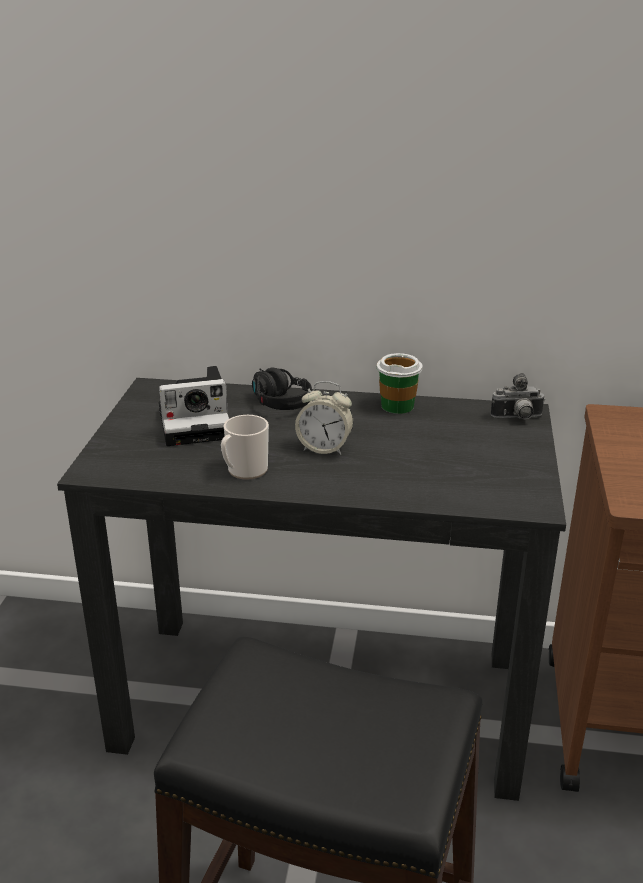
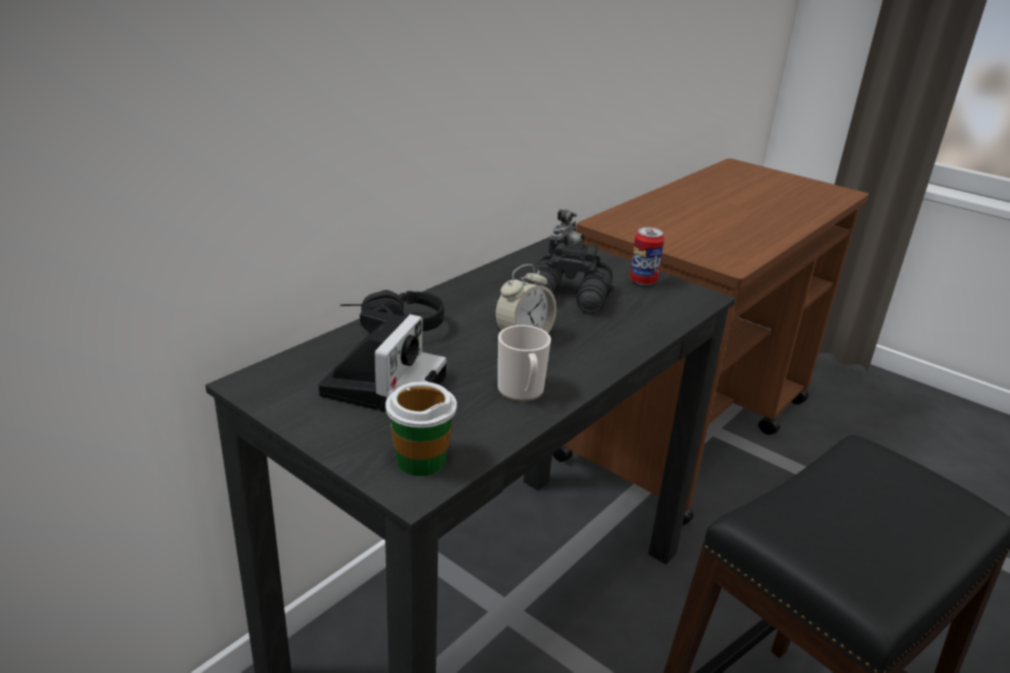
camera: 60 degrees left, 0 degrees up
(397, 406) = (485, 282): cup -> cup (421, 460)
(427, 445) = (570, 297): none -> black binoculars
(517, 468) = (643, 281): none -> can

